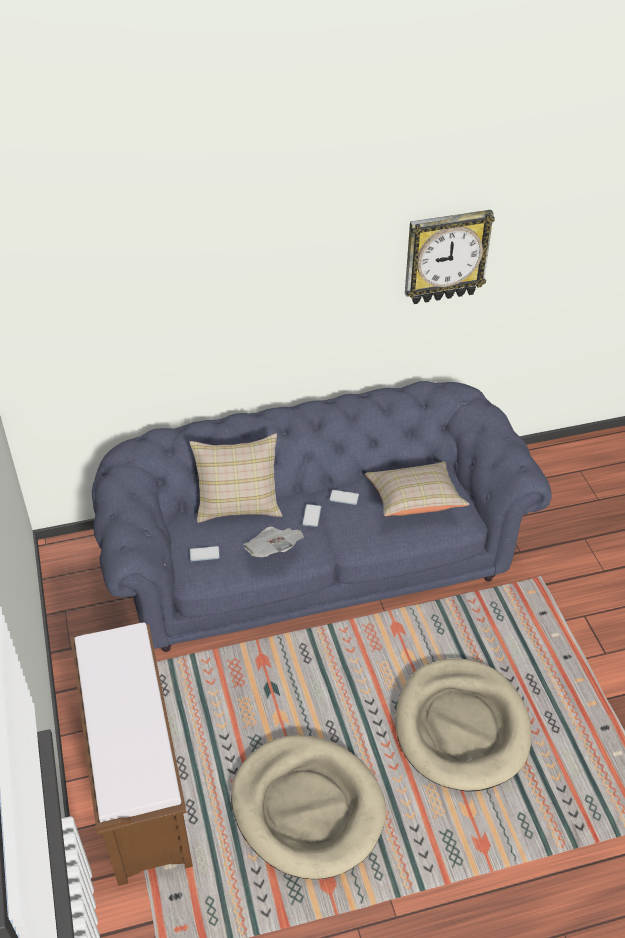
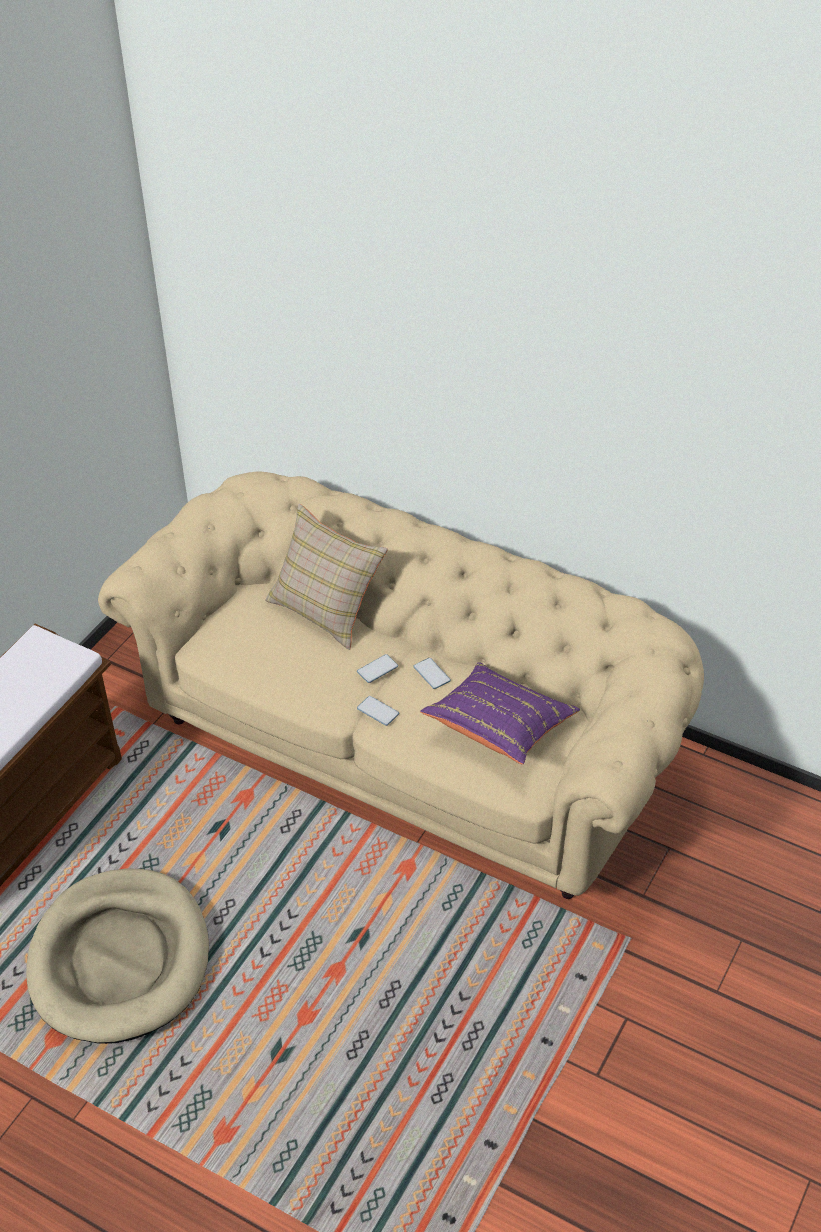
camera: 45 degrees right, 0 degrees up
(204, 554) = (235, 634): phone -> phone (378, 711)
(273, 551) = (297, 676): newspaper -> none
(313, 560) = (410, 739): blue sofa -> beige sofa
(414, 501) = (499, 728): beige pillow -> purple pillow
(446, 256) = (699, 443): wall clock -> none
(461, 727) = (346, 1013): beige dog bed -> none

